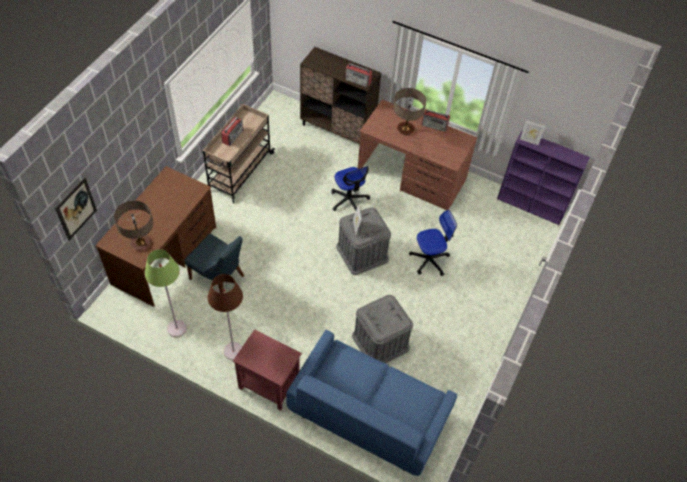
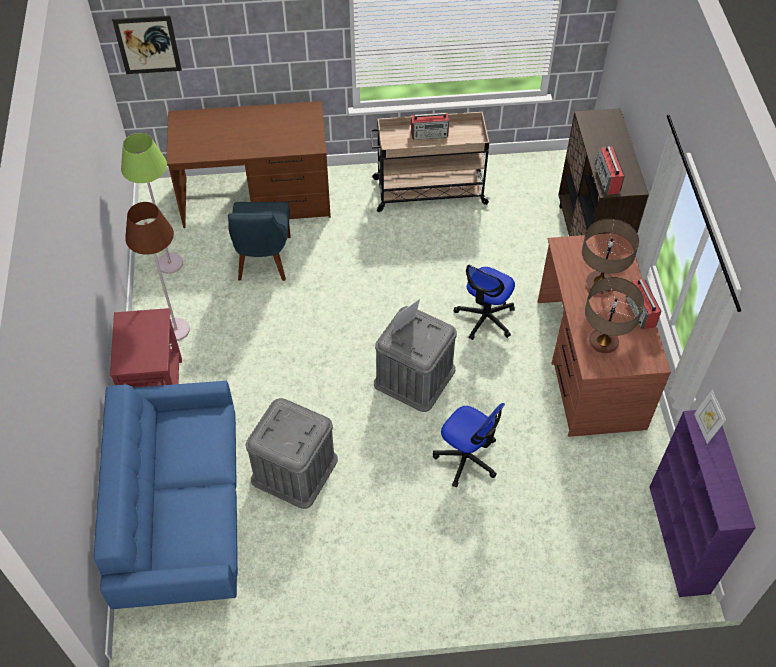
camera: 60 degrees right, 0 degrees up
(140, 243) = (198, 142): table lamp -> table lamp (603, 342)

